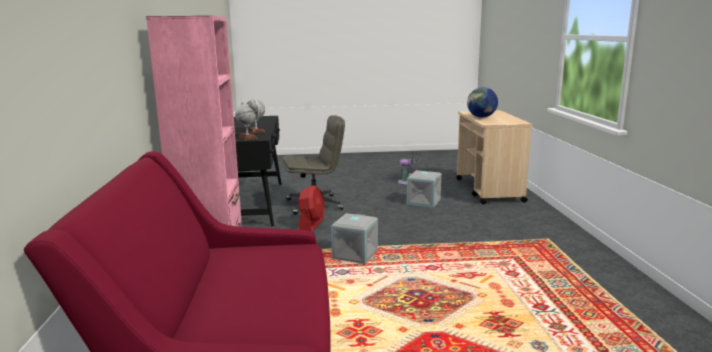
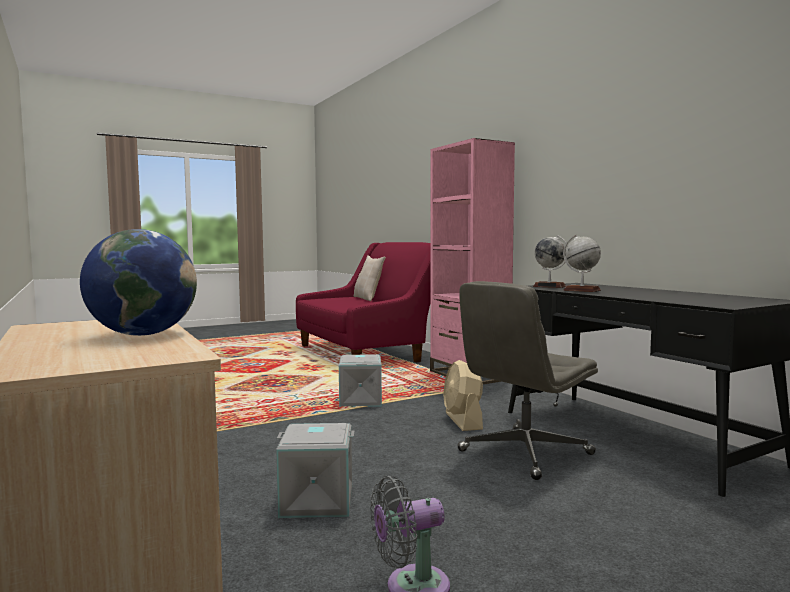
camera: 155 degrees right, 10 degrees down
(194, 303) = (368, 298): none -> beige pillow
(311, 224) = (463, 421): red fan -> beige fan

